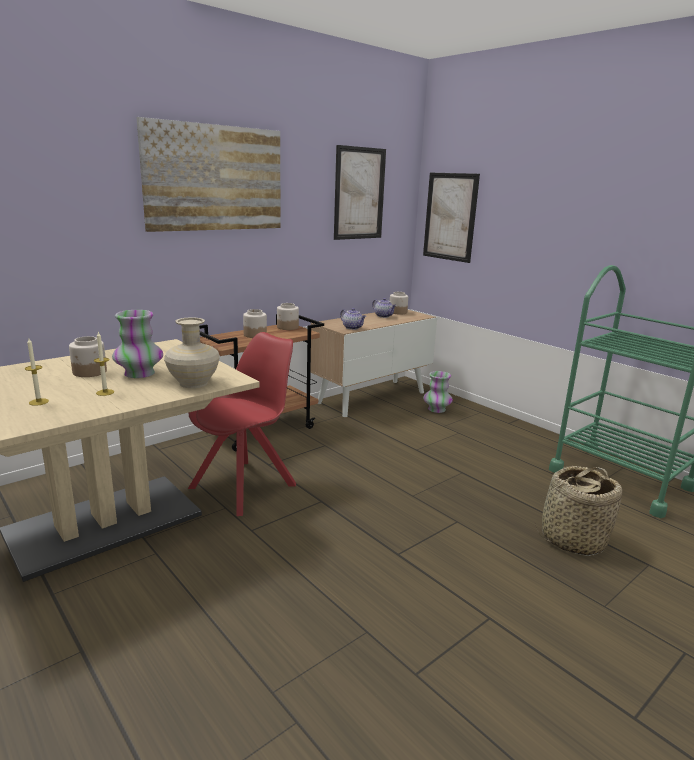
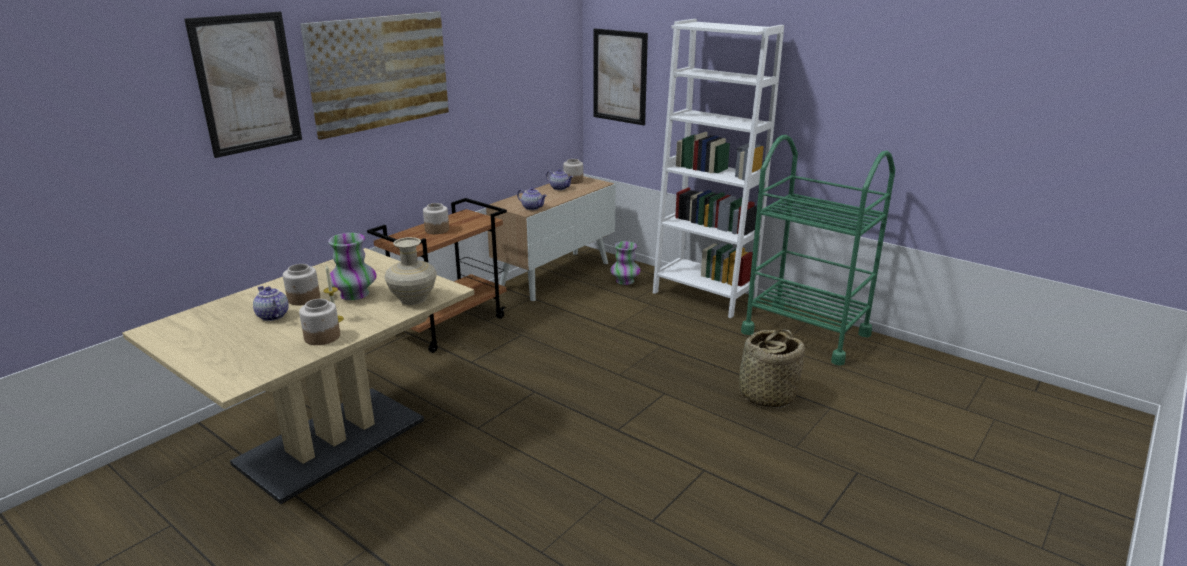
camera: 10 degrees left, 5 degrees up
(38, 402) = (279, 337): candle -> none
(48, 383) = (272, 316): none -> teapot
(245, 485) = (456, 386): red chair -> none
(287, 327) = (466, 216): jar -> jar (322, 337)
(359, 193) = (523, 61): picture -> picture (247, 83)
(513, 431) = (704, 296): none -> white bookcase

